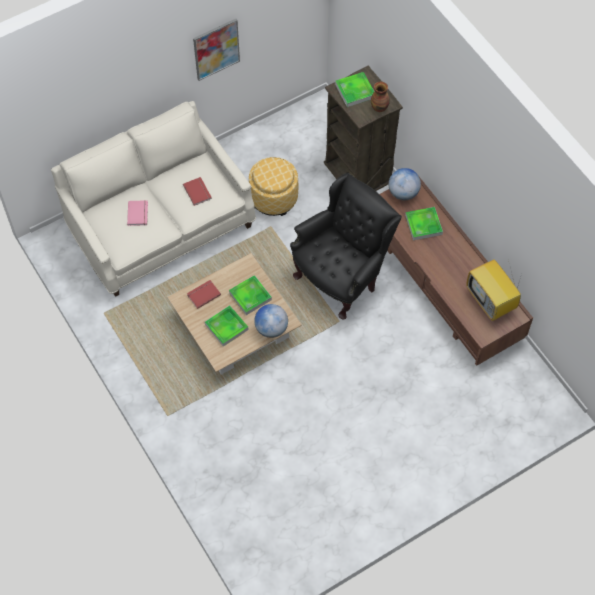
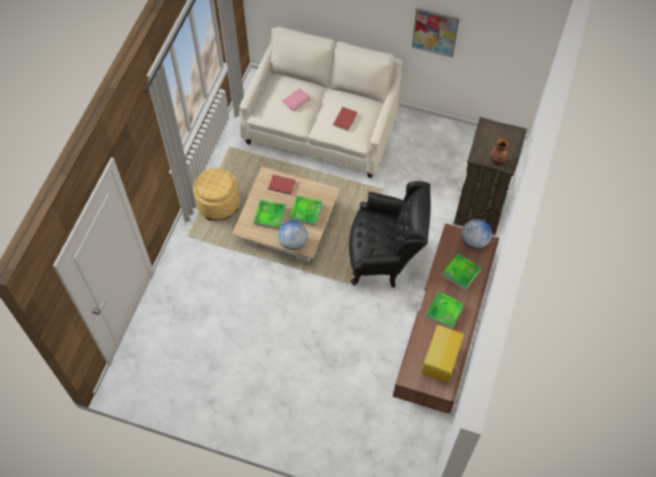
camera: 50 degrees right, 0 degrees up
(273, 198) = (407, 174): ottoman -> ottoman (218, 204)
(355, 91) = (495, 136): tray -> tray (444, 311)

